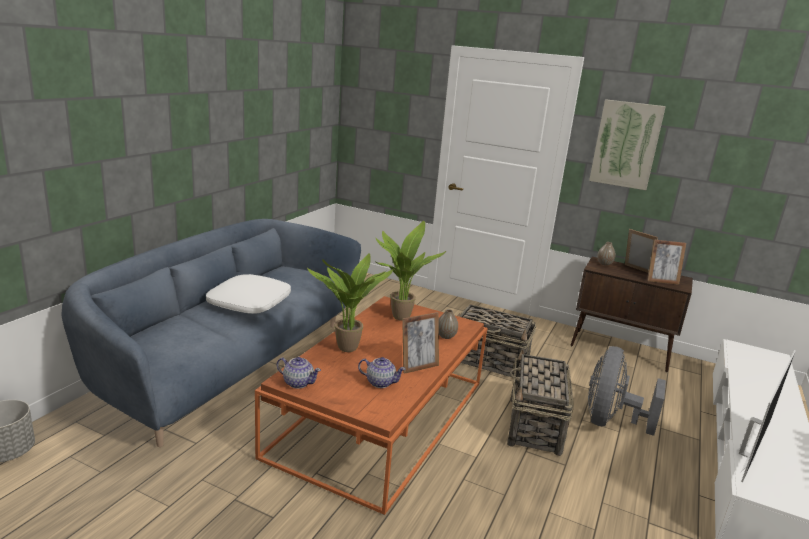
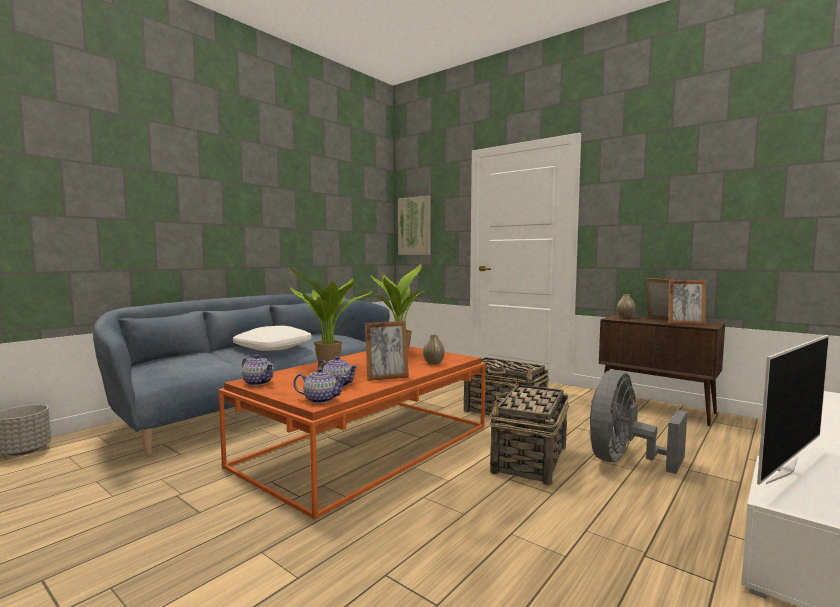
camera: 15 degrees right, 15 degrees down
(382, 410) = (320, 400): none -> teapot
(626, 144) = (631, 201): picture -> picture (415, 226)

